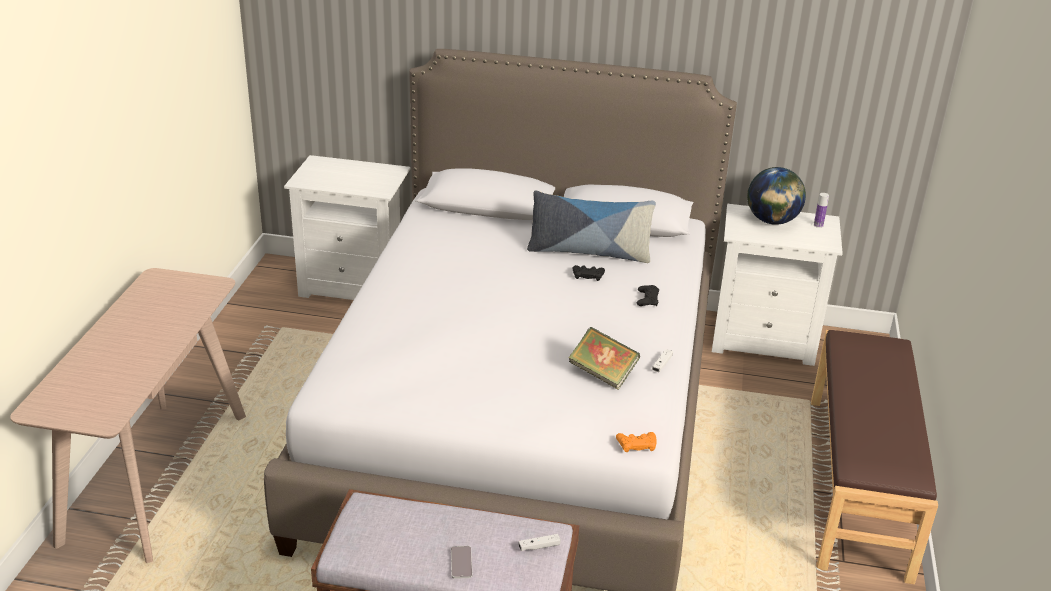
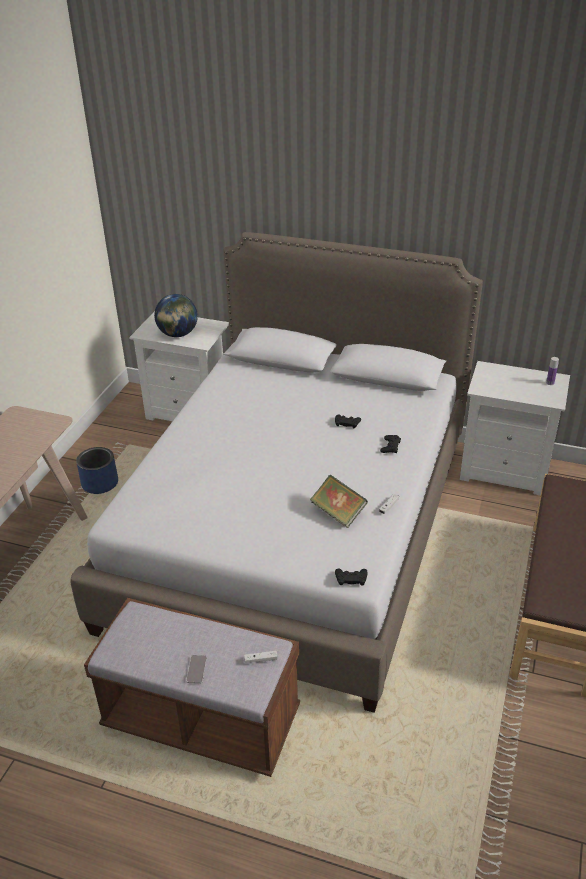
camera: 10 degrees right, 5 degrees up
(253, 375) = (100, 483): none -> blue planter
(589, 252) = (352, 402): pillow -> none
(636, 444) = (351, 578): orange game controller -> black game controller
(772, 221) = (511, 378): globe -> globe (178, 334)

